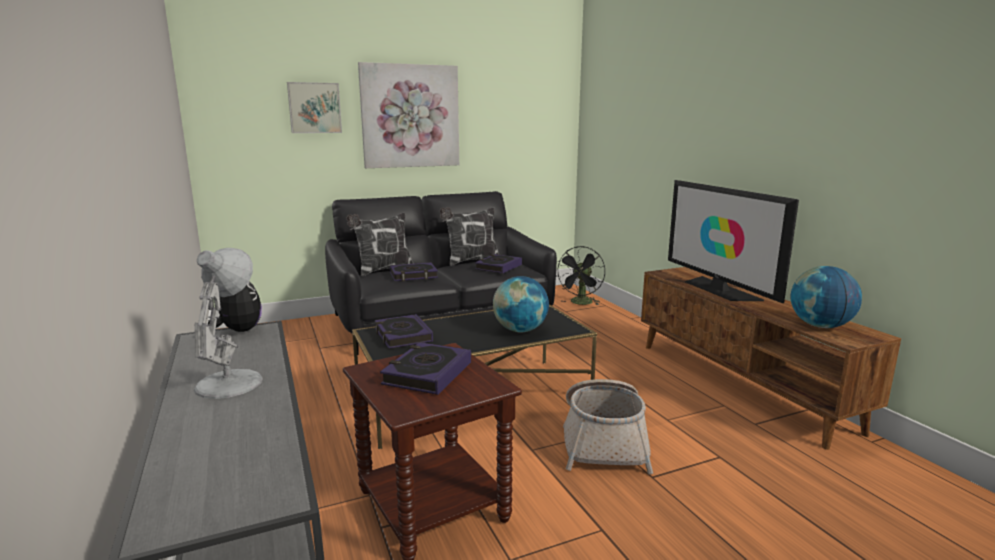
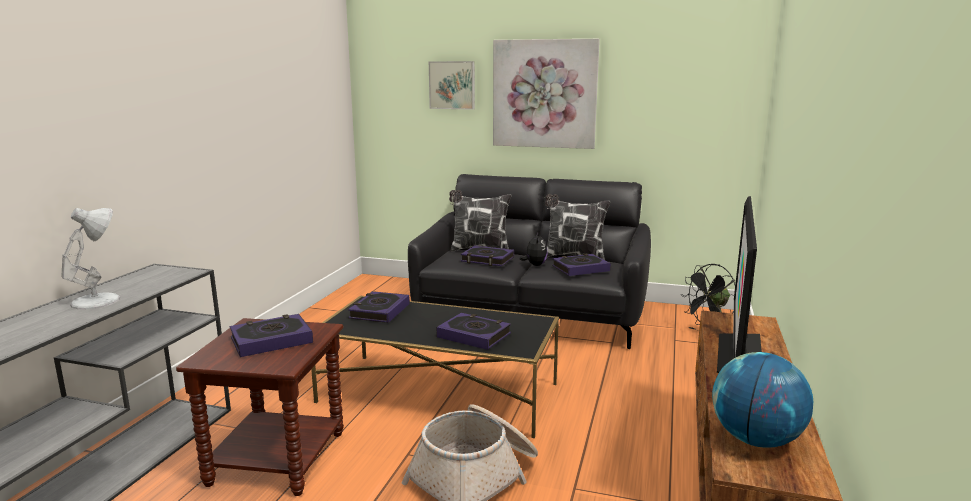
camera: 40 degrees right, 0 degrees up
(239, 331) = (179, 270): plush toy -> plush toy (534, 265)
(520, 330) = (474, 335): globe -> book

